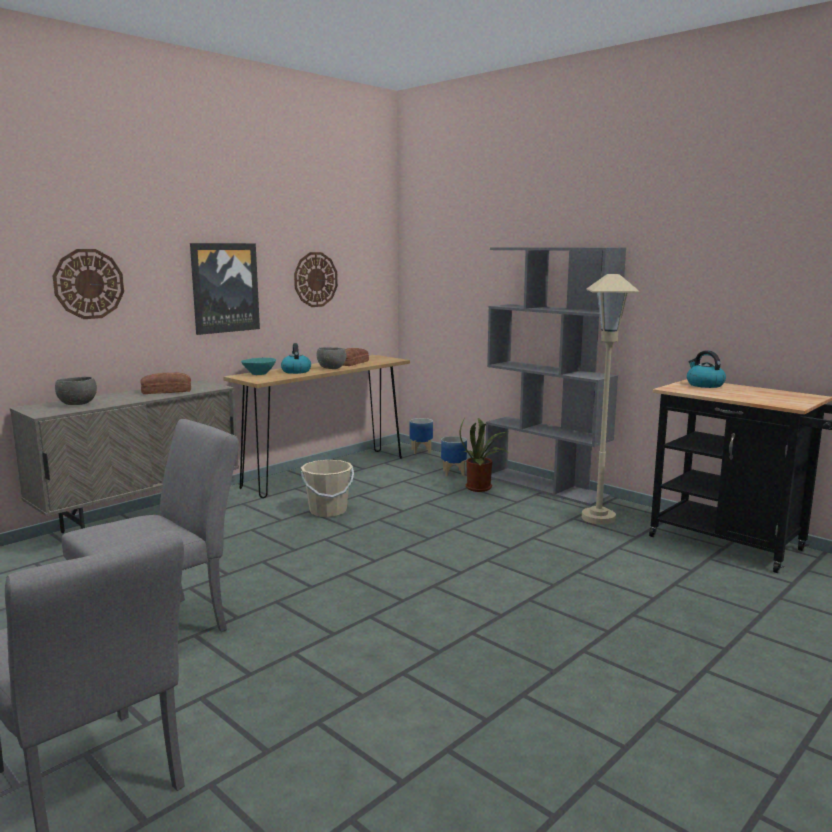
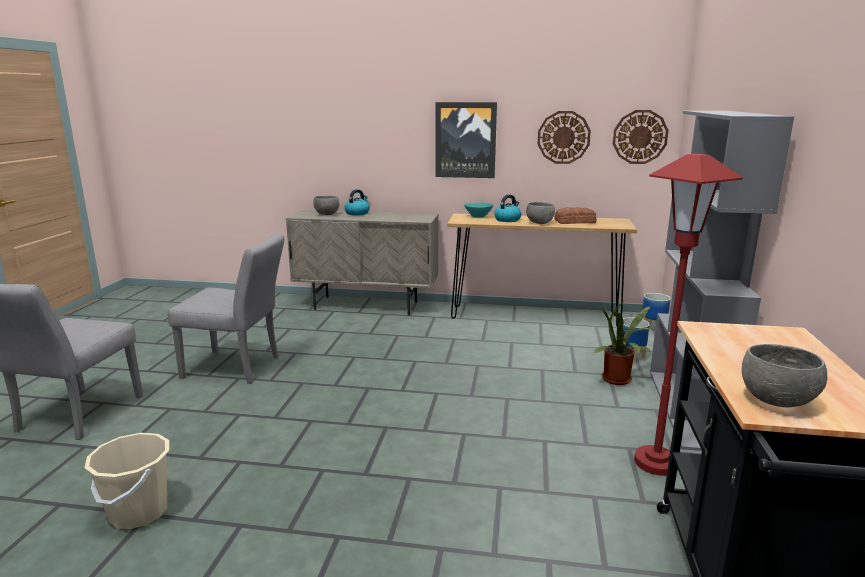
camera: 55 degrees right, 5 degrees up
(88, 284) = (356, 131): wall clock -> wall clock (640, 137)
(166, 391) = (391, 216): bread -> none
(328, 511) = (463, 344): beige bucket -> beige bucket (139, 512)
(598, 518) = (656, 462): beige floor lamp -> red floor lamp
(704, 385) = (777, 340): kettle -> kettle (357, 213)
(783, 401) = (777, 401): none -> grey bowl

